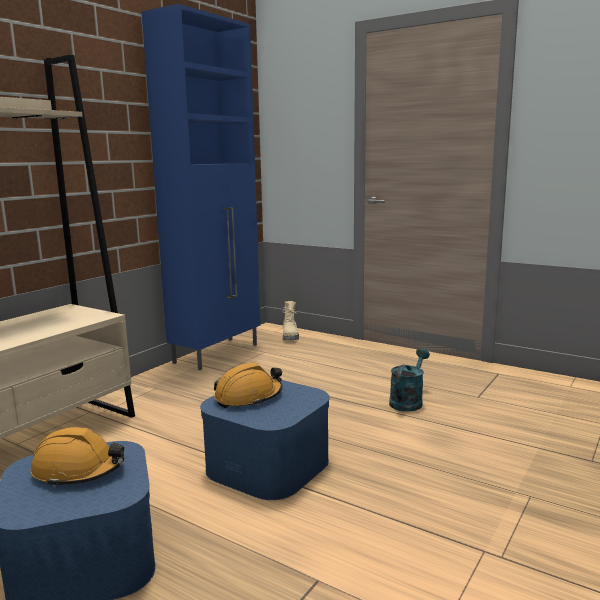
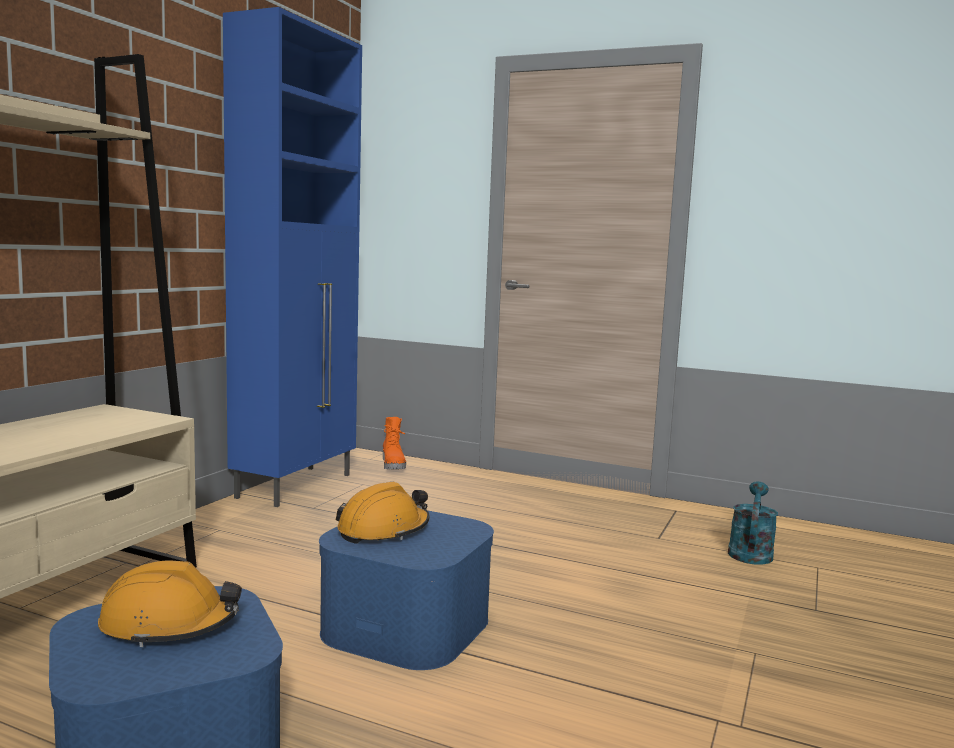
camera: 10 degrees left, 5 degrees down
(290, 336) = (394, 465): beige boot -> orange boot
(408, 401) = (572, 544): turquoise watering can -> turquoise watering can (750, 552)

